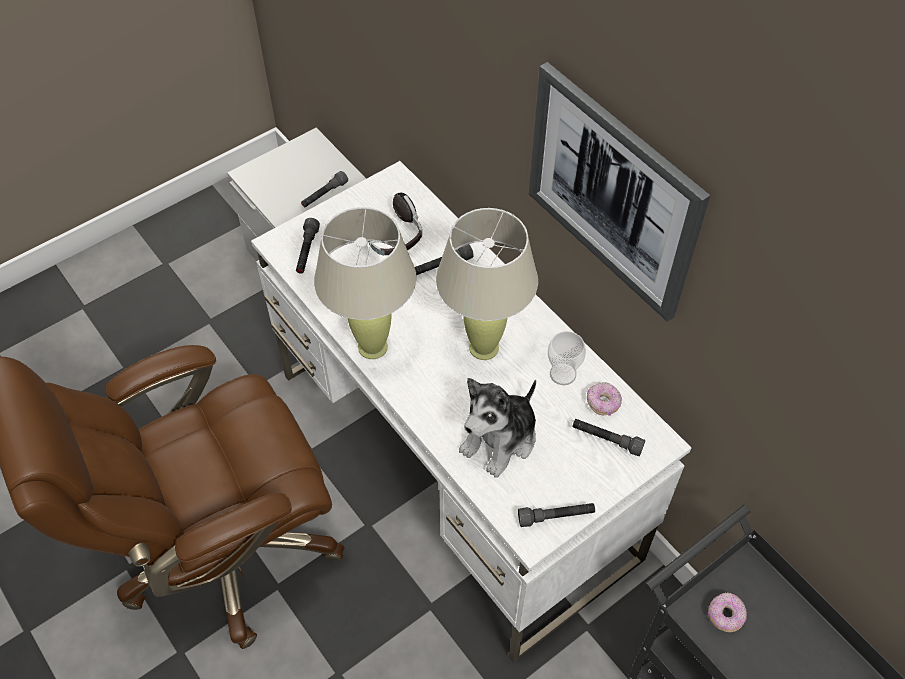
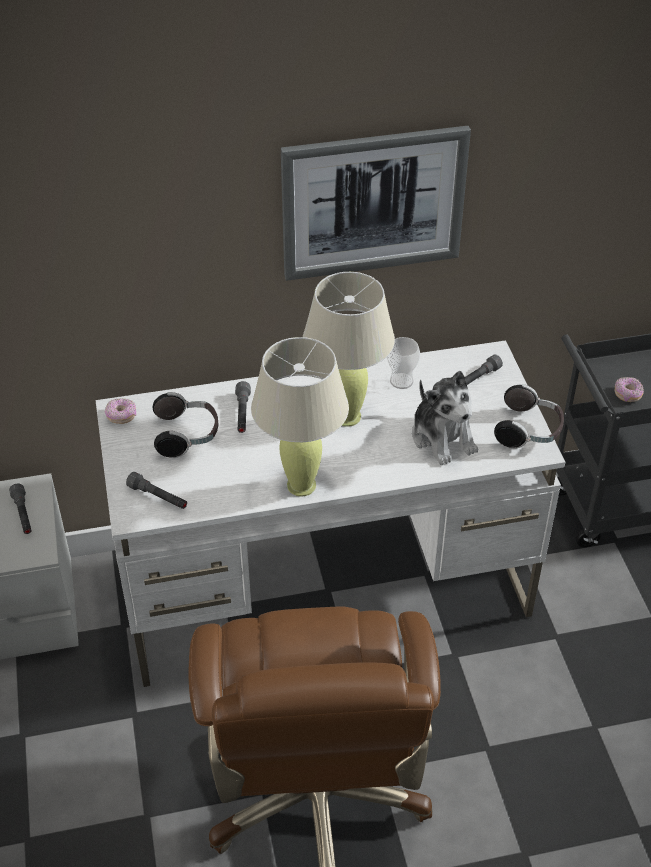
camera: 65 degrees left, 10 degrees down
(556, 517) = (529, 431): grey flashlight -> headphones
(603, 403) = (441, 369): donut -> donut (121, 416)

